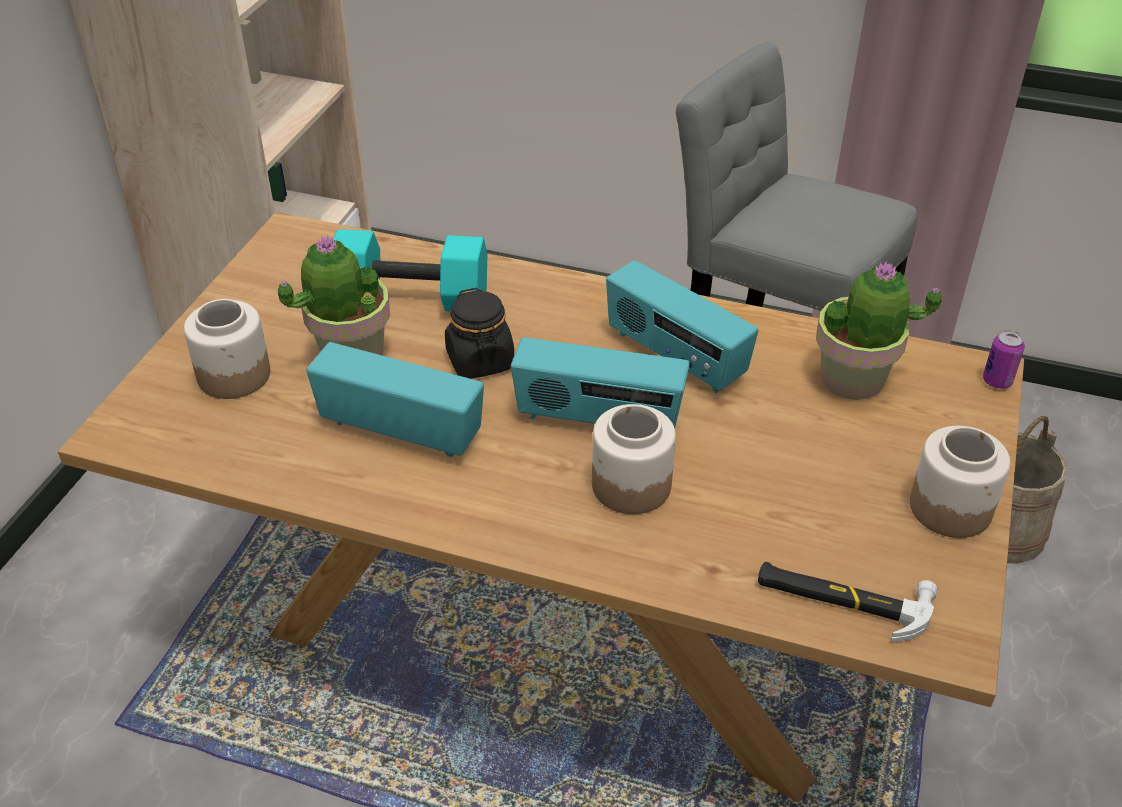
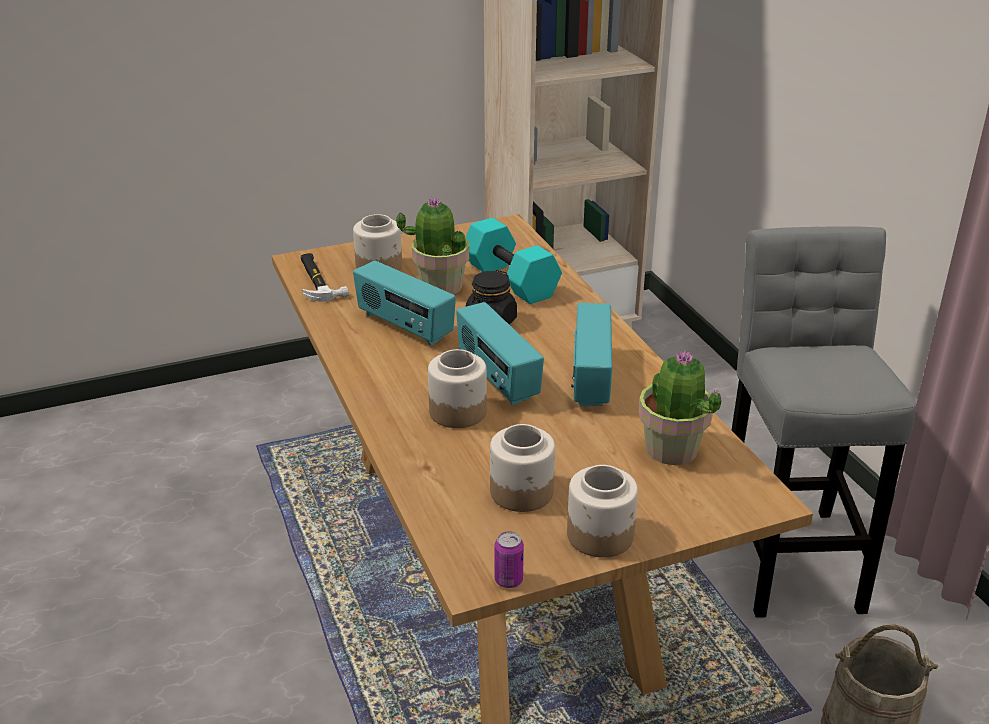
camera: 50 degrees right, 10 degrees down
(401, 429) = (404, 326): radio -> radio turned 150 degrees clockwise
(830, 521) = (522, 492): none -> jar
(843, 599) = (461, 523): hammer -> hammer (318, 280)
(997, 381) = (765, 509): can -> can (508, 580)

